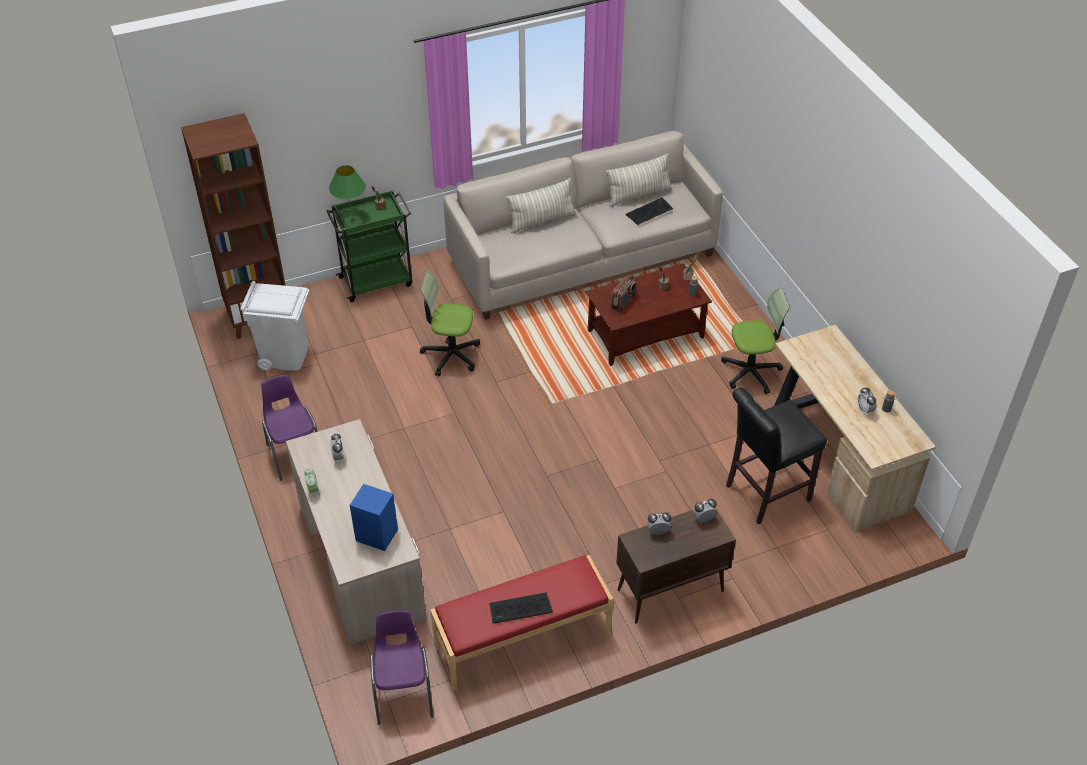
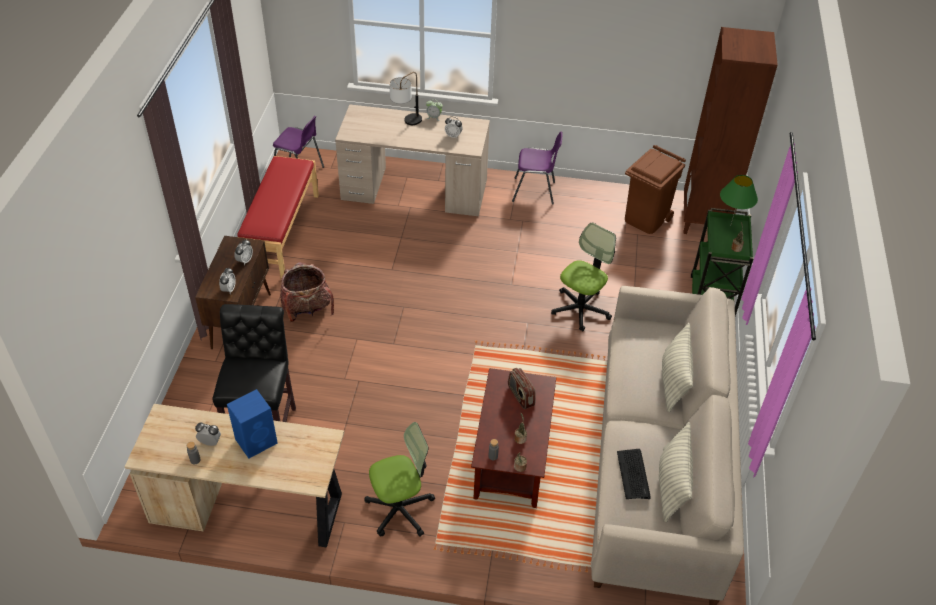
camera: 120 degrees right, 0 degrees up
(285, 355) = (646, 219): white trash can -> brown trash can
(343, 508) = (406, 123): none -> table lamp
(375, 535) = (371, 129): blue speaker -> blue speaker (257, 440)
(520, 608) = (271, 191): keyboard -> none
(611, 546) = (307, 310): none -> backpack
(751, 372) = (400, 509): office chair -> office chair turned 135 degrees counterclockwise

